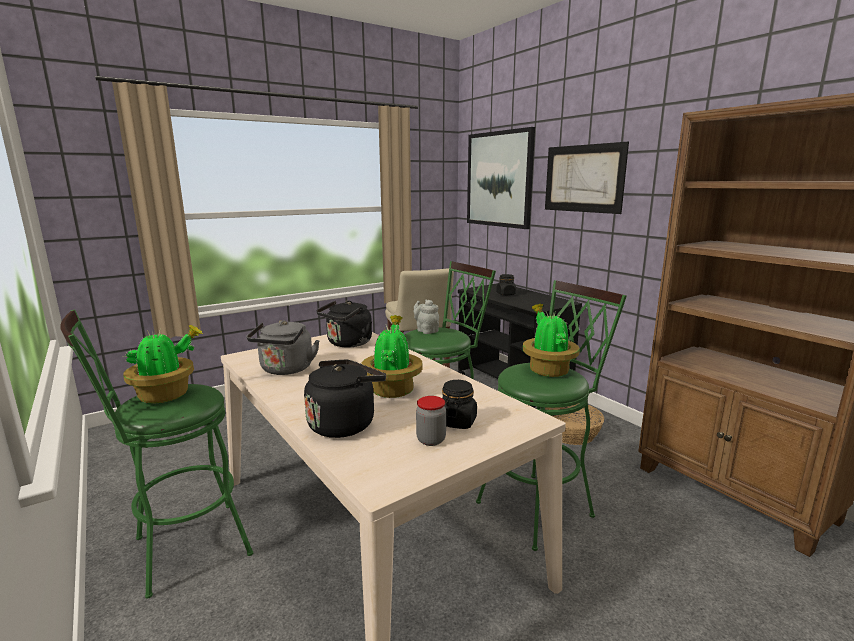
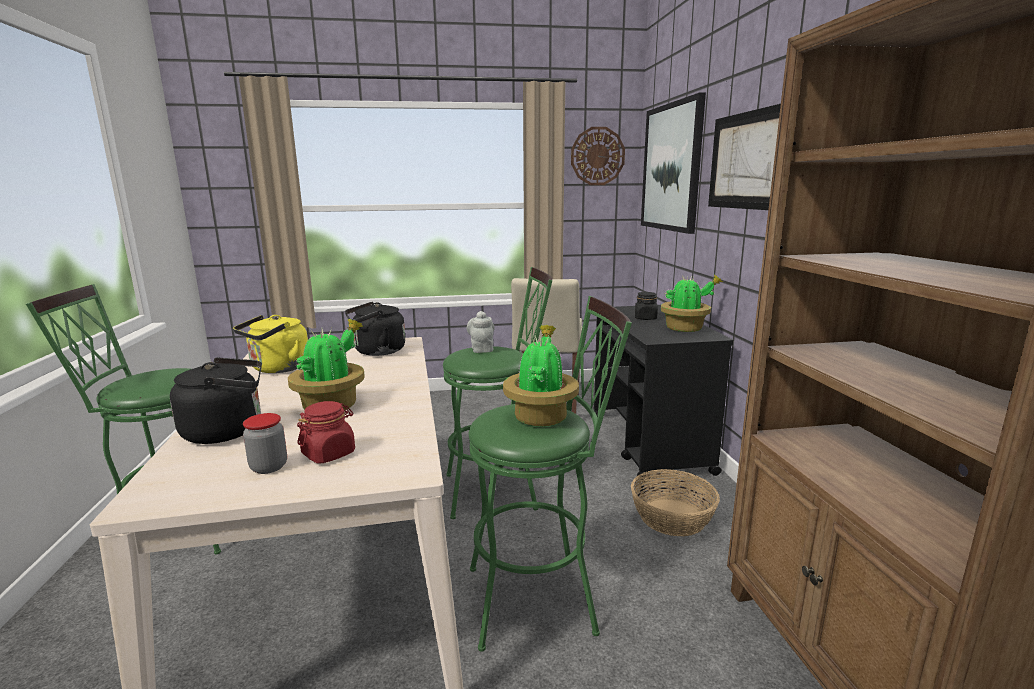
camera: 25 degrees right, 0 degrees up
(167, 395) = (157, 375): potted plant -> potted plant (686, 329)
(286, 370) = (277, 369): grey kettle -> yellow kettle
(429, 168) = (597, 156): none -> wall clock
(457, 421) = (329, 453): black jar -> red jar

